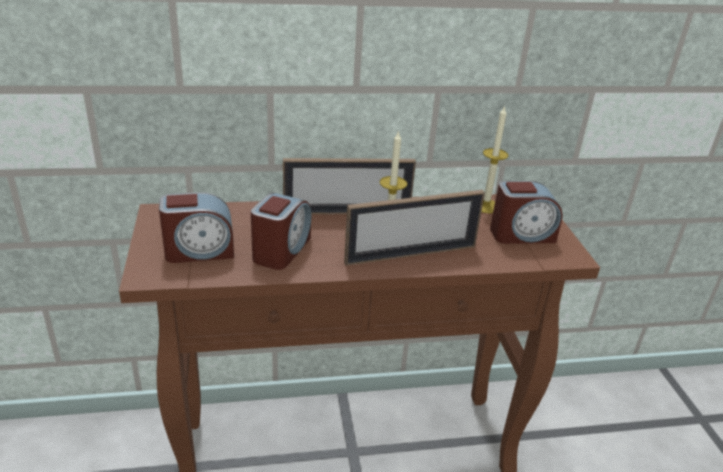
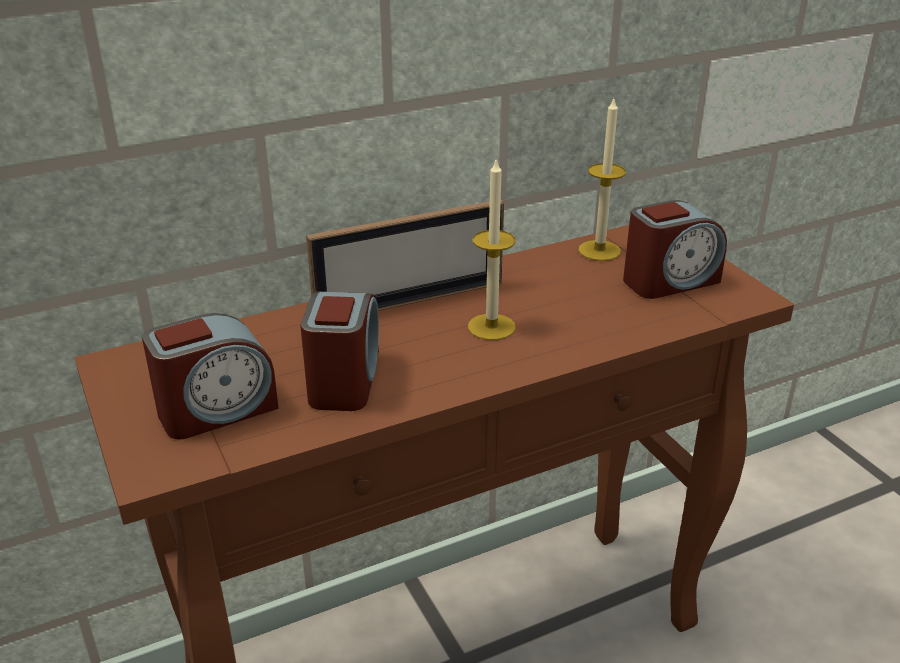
camera: 15 degrees left, 0 degrees up
(411, 254) = (537, 343): picture frame -> none

